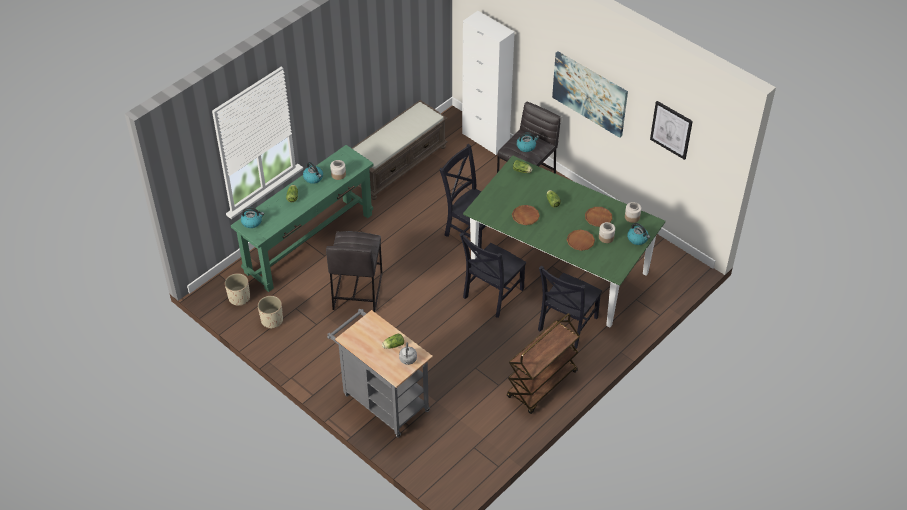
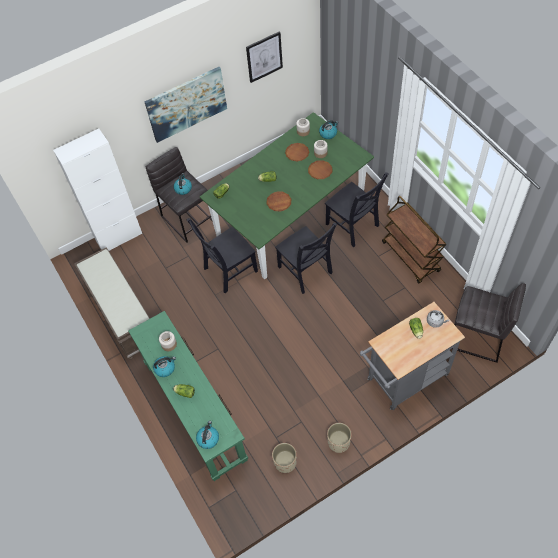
camera: 70 degrees left, 10 degrees up
(239, 297) = (246, 490): beige planter -> beige planter (338, 442)
(357, 291) = (271, 378): grey stool -> grey stool (477, 338)

